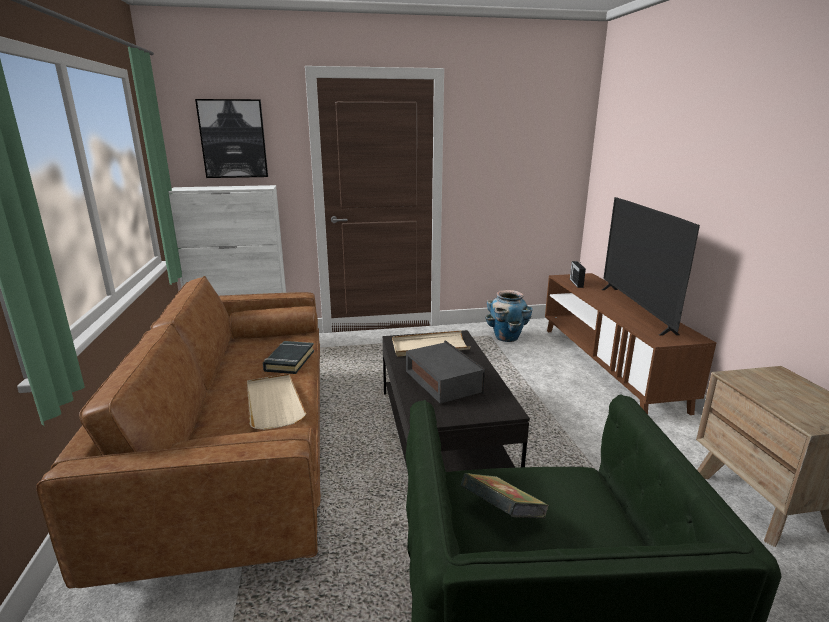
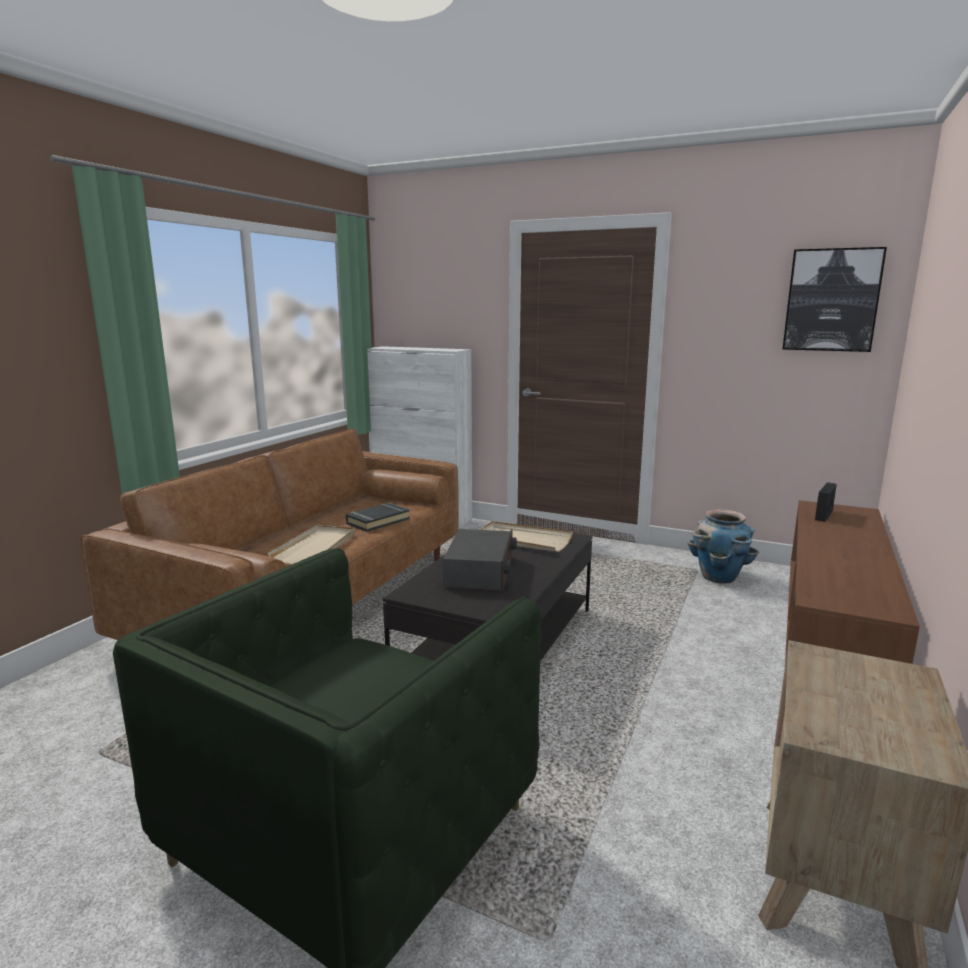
camera: 35 degrees right, 5 degrees down
(233, 139) = (437, 299): picture -> picture (832, 300)
(502, 514) = (329, 675): book -> none
(636, 309) = (858, 561): television -> none

